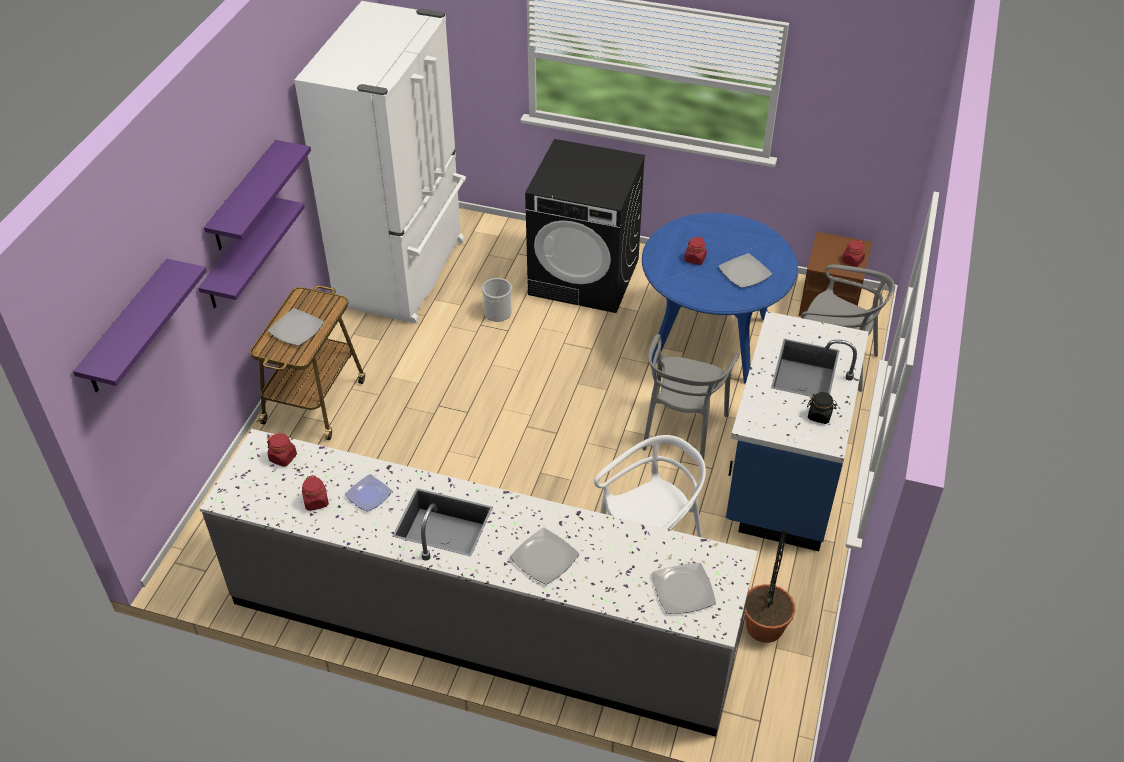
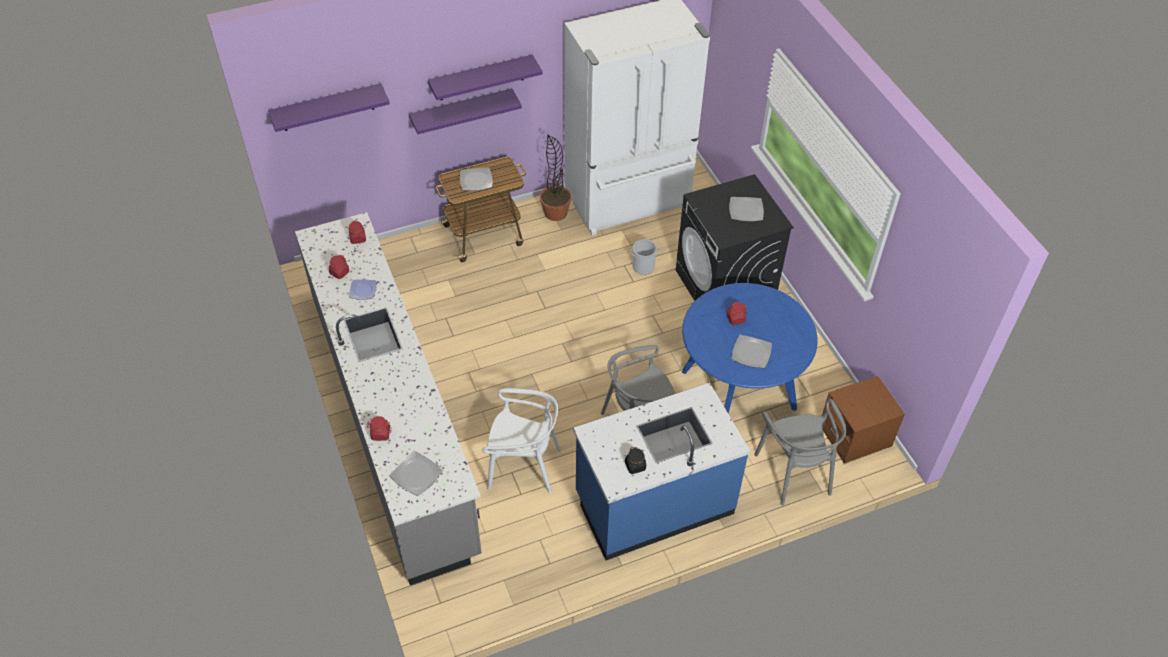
camera: 50 degrees right, 5 degrees up
(544, 557) = (385, 395): plate -> plate (746, 210)
(764, 627) = (515, 564): potted plant -> potted plant (555, 213)
(852, 261) = (868, 414): red jar -> red jar (380, 434)

